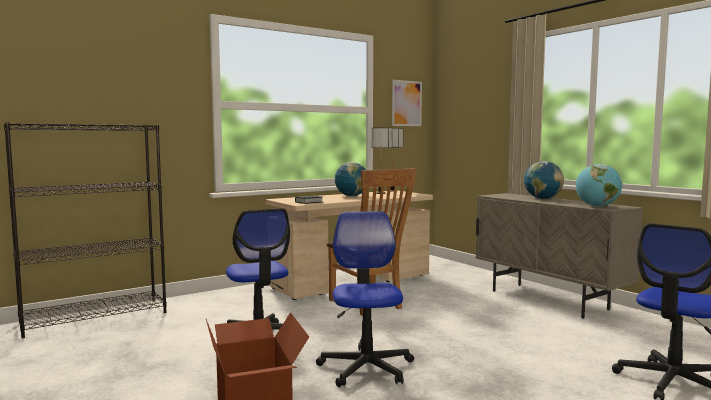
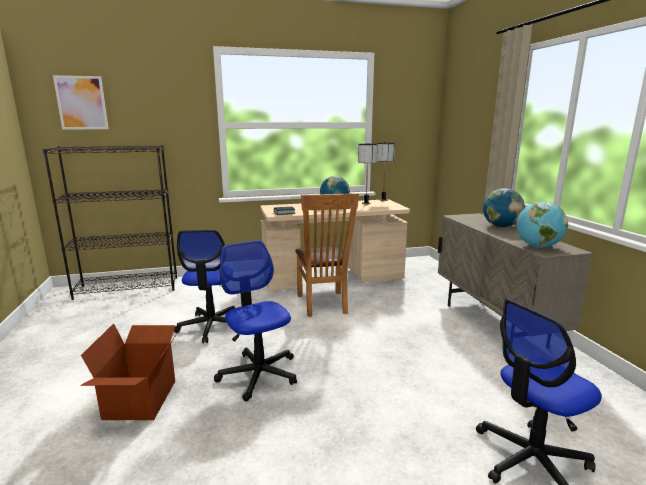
camera: 20 degrees right, 10 degrees up
(366, 368) = (259, 374): office chair -> office chair turned 45 degrees counterclockwise
(406, 103) = (409, 117): picture -> picture (81, 103)

